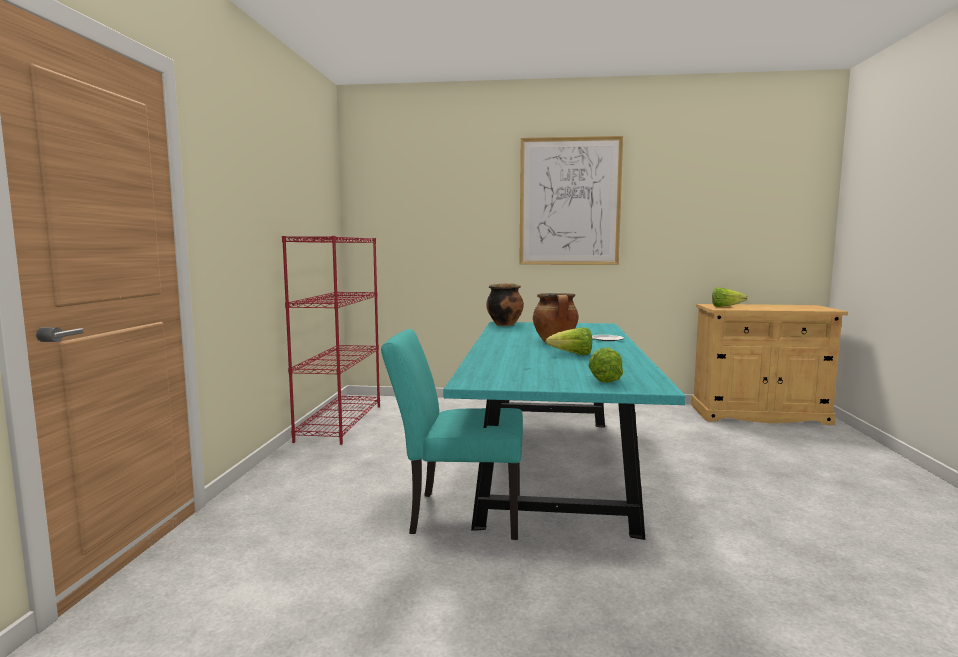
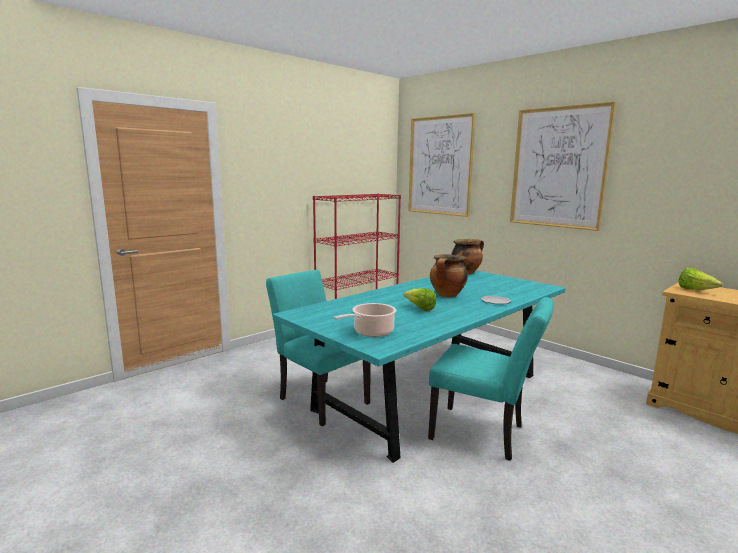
camera: 40 degrees right, 5 degrees up
(414, 201) = (440, 166): none -> picture
(604, 379) = (371, 332): lettuce -> cooking pot
(660, 483) = (484, 434): none -> turquoise chair

